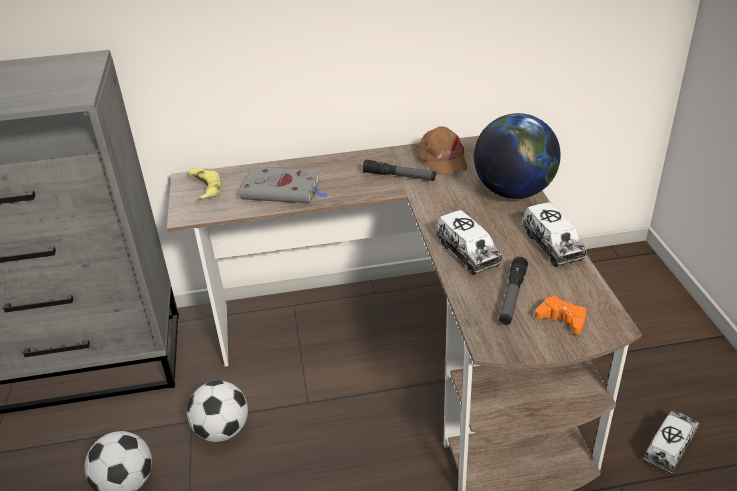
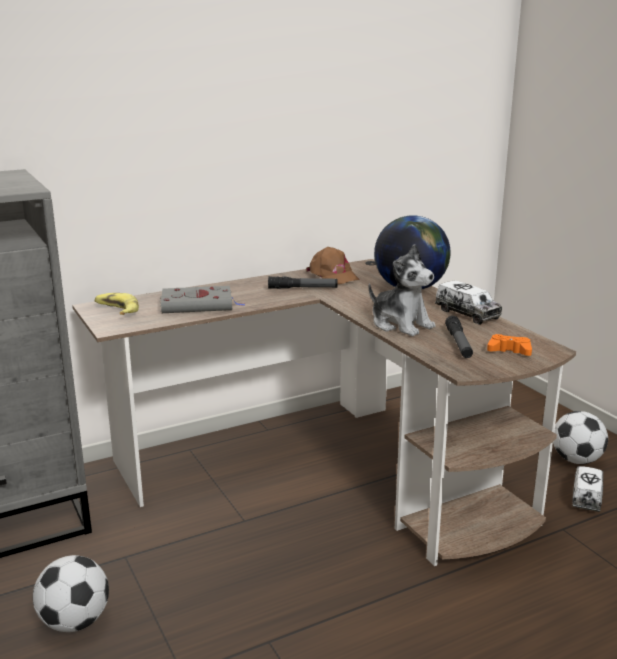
camera: 20 degrees left, 15 degrees down
(222, 430) = (164, 558): football -> football (576, 460)
(467, 253) = (401, 324): toy truck -> plush toy

